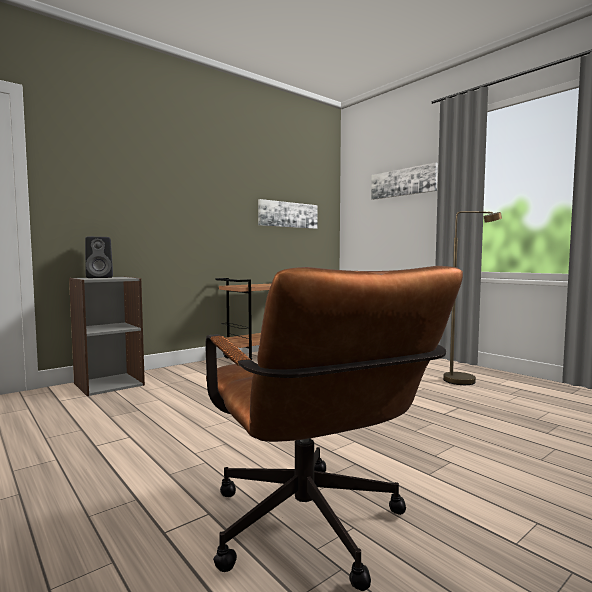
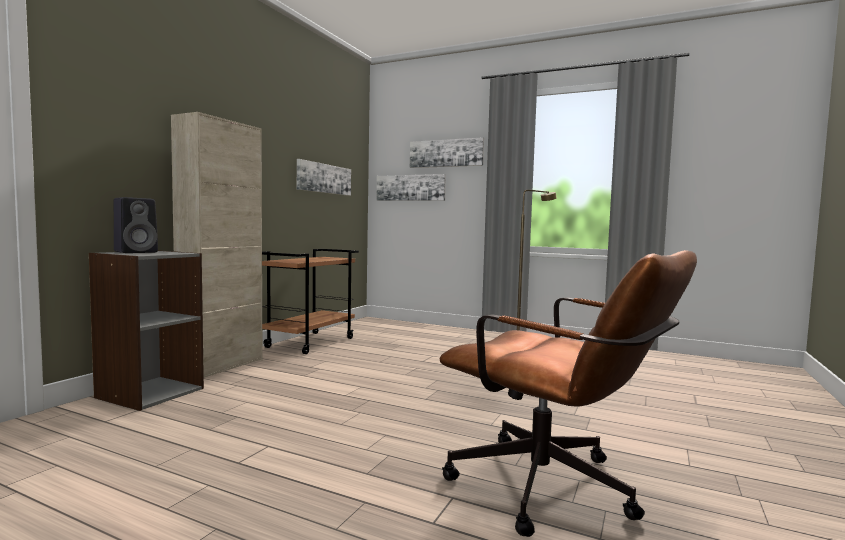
camera: 25 degrees left, 0 degrees up
(177, 369) = (221, 366): none -> beige cabinet
(373, 218) = (410, 188): none -> picture

